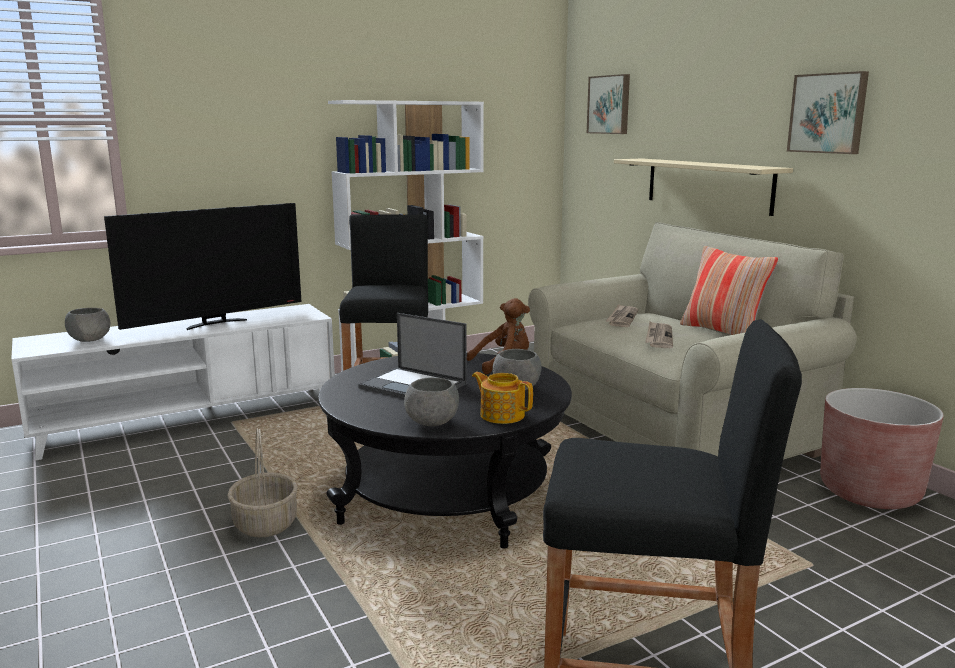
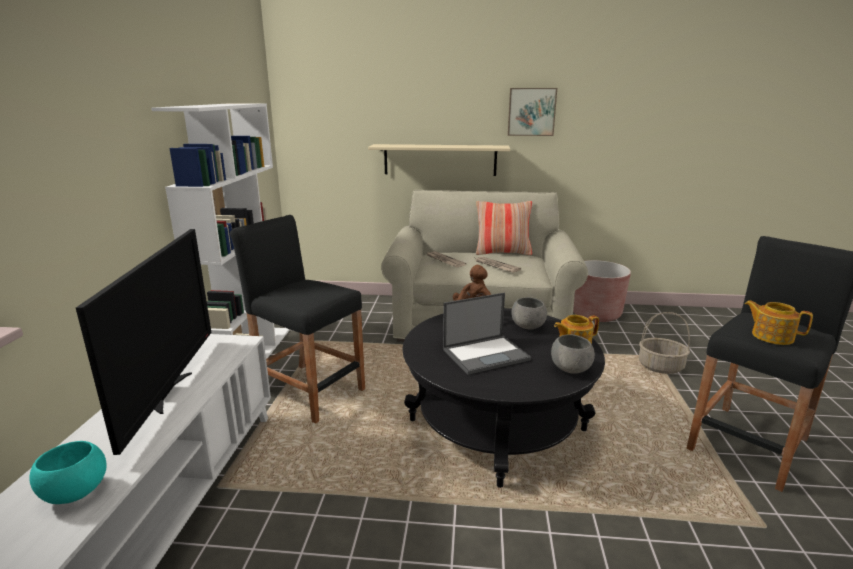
camera: 55 degrees left, 5 degrees up
(90, 340) = (74, 493): grey bowl -> turquoise bowl
(265, 523) = (465, 528): basket -> basket (660, 367)
(598, 462) = (771, 336): none -> teapot
(610, 104) = (331, 103): picture -> none

